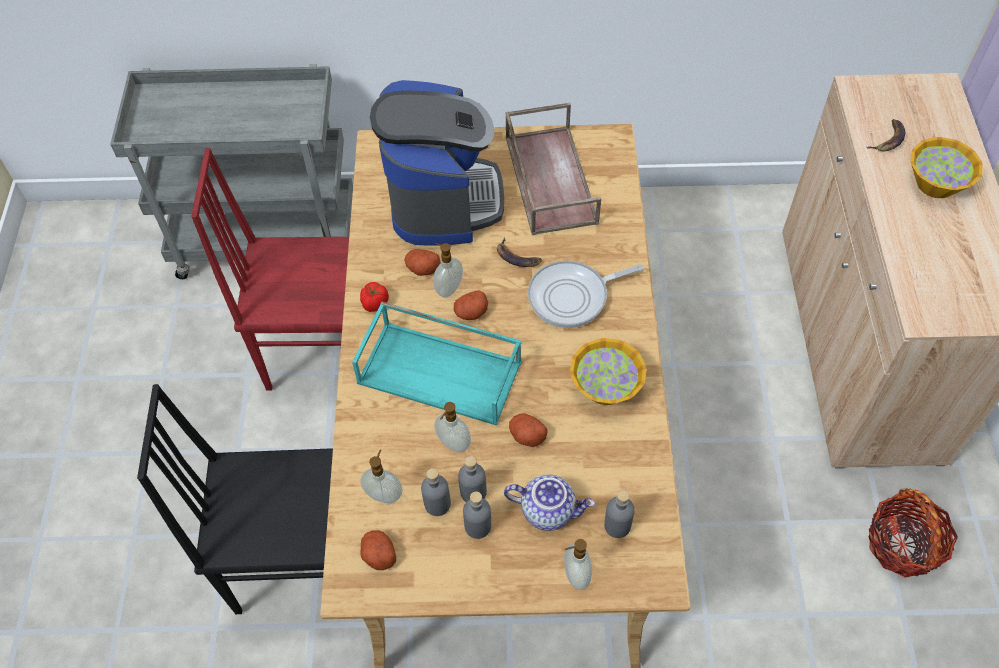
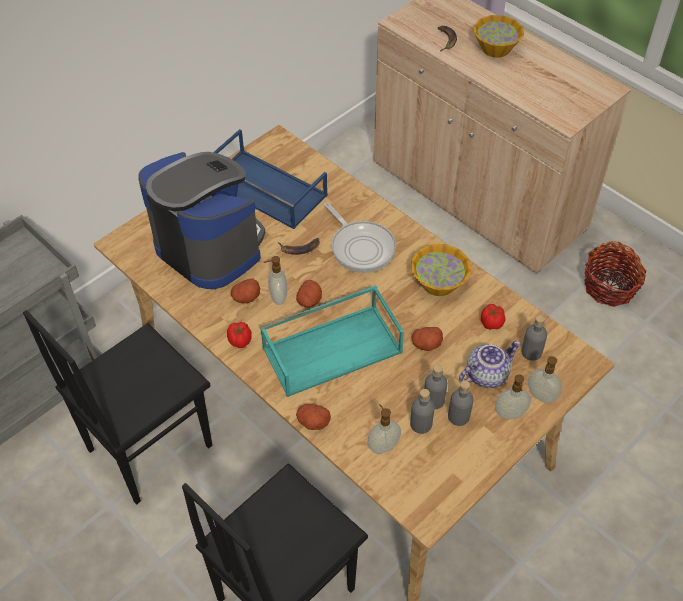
camera: 45 degrees left, 5 degrees down
(320, 350) = (148, 447): red chair -> black chair
(378, 554) = (421, 482): potato -> potato (312, 422)
(453, 444) = (389, 383): soap dispenser -> soap dispenser (510, 414)
(549, 178) = (265, 189): brown tray -> blue tray
(572, 297) = (361, 247): frying pan -> frying pan turned 60 degrees counterclockwise
(612, 465) = (491, 322): none -> tomato

